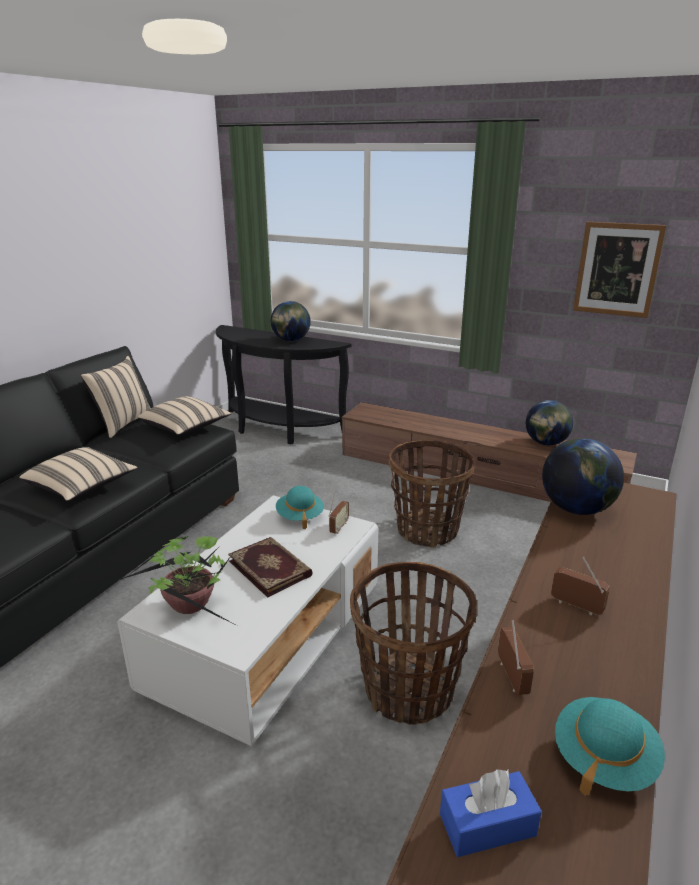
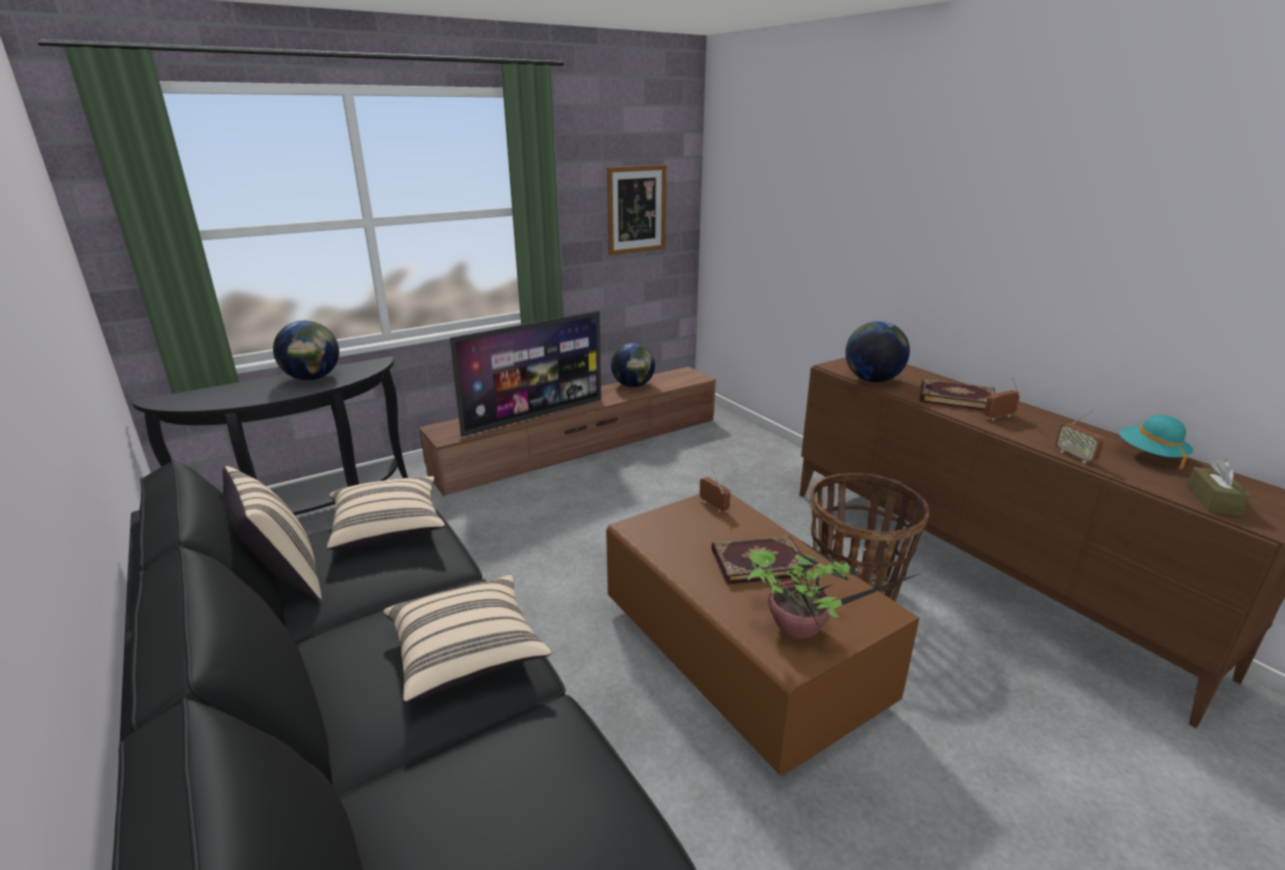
camera: 60 degrees left, 0 degrees up
(267, 641) = (740, 654): white coffee table -> brown coffee table
(299, 516) = (672, 520): turquoise hat -> none
(427, 530) = (643, 501): basket -> none
(428, 427) = (534, 416): none -> television
(487, 825) = (1213, 500): blue tissue box -> brown tissue box
(511, 677) = (1075, 456): radio -> radio turned 135 degrees counterclockwise
(602, 569) = (956, 397): none -> book

